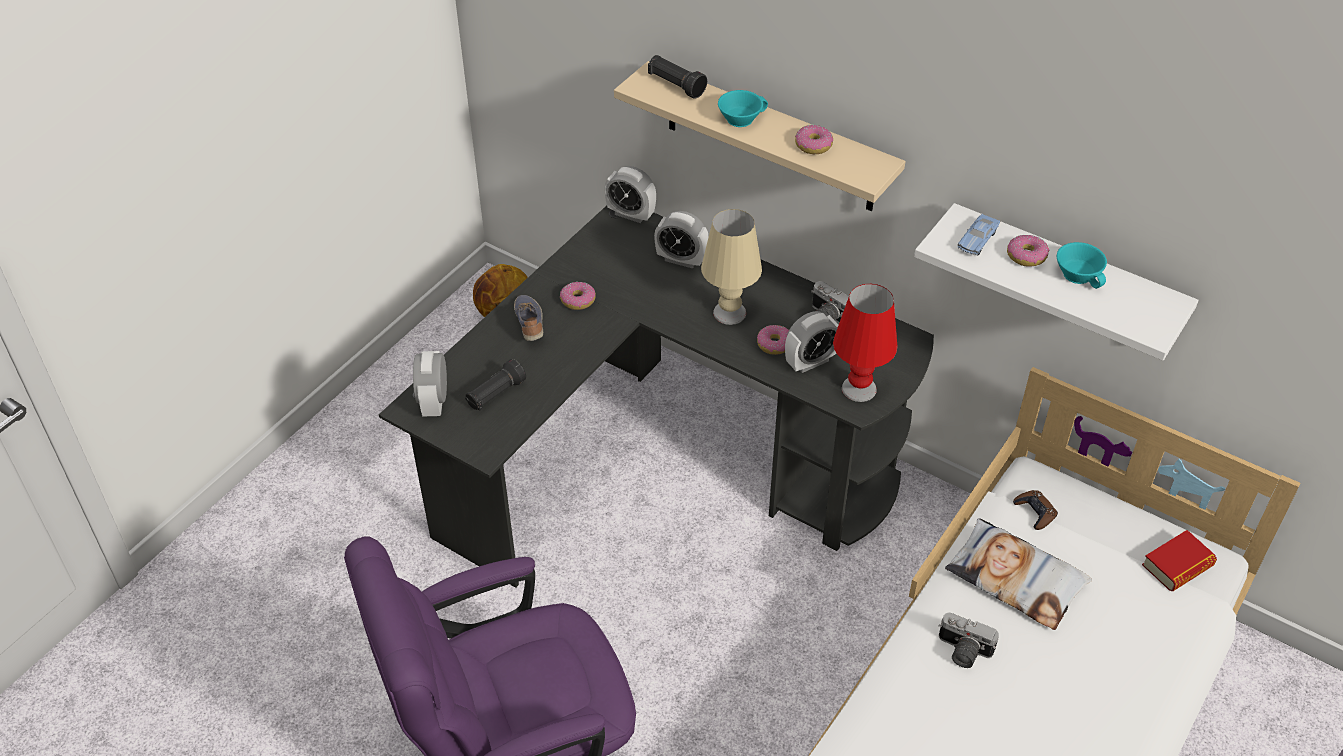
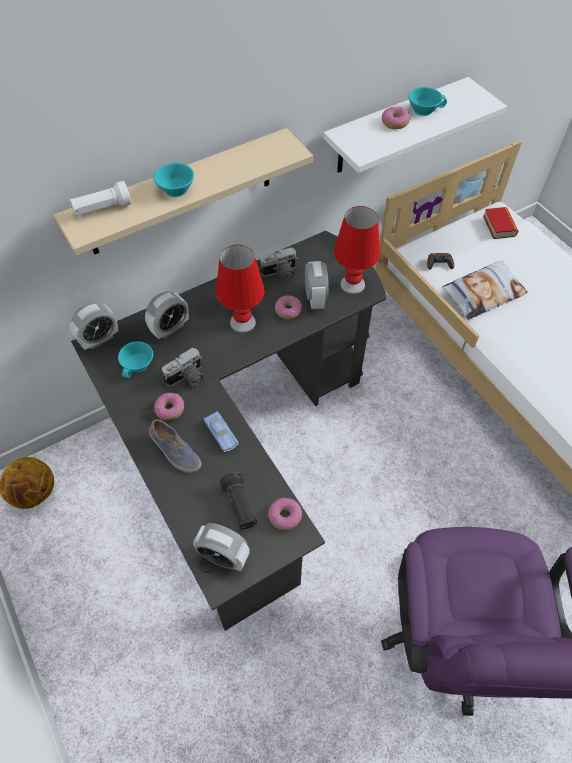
camera: 65 degrees left, 10 degrees up
(530, 324) = (175, 451): shoe -> shoe turned 150 degrees counterclockwise
(617, 256) = (139, 365): none -> turquoise cup
(676, 85) = (102, 209): black flashlight -> white flashlight
(729, 312) = (242, 322): beige table lamp -> red table lamp
(813, 145) = (238, 163): donut -> donut (285, 516)
(962, 651) = (525, 339): camera -> camera (187, 378)
(977, 240) = (367, 136): blue toy car -> blue toy car (221, 434)

